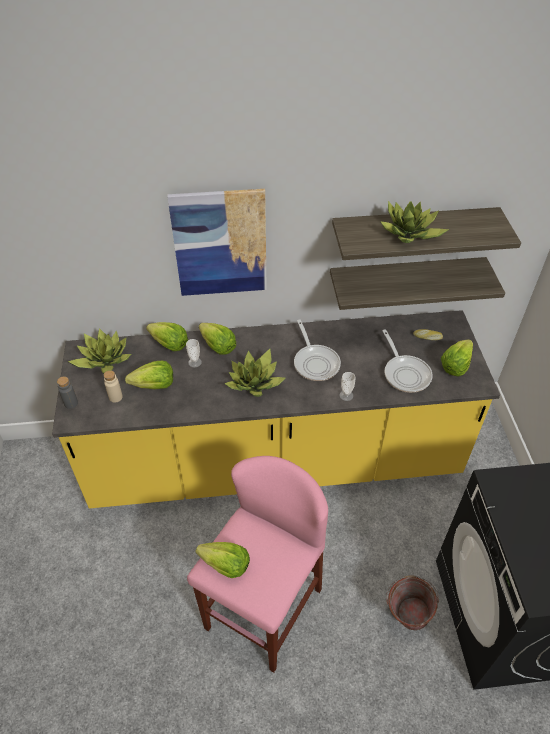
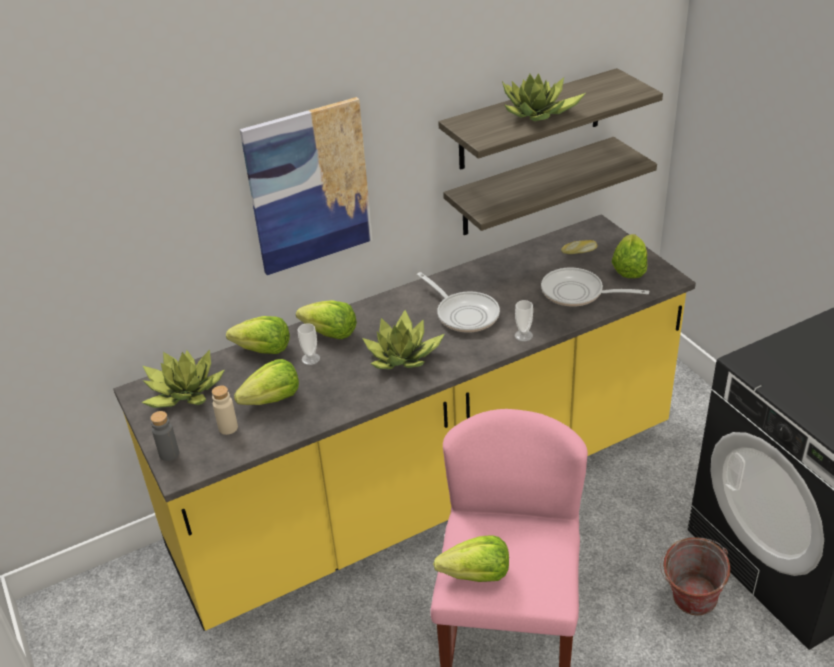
camera: 20 degrees left, 10 degrees down
(405, 373) = (577, 293): frying pan -> frying pan turned 150 degrees clockwise

